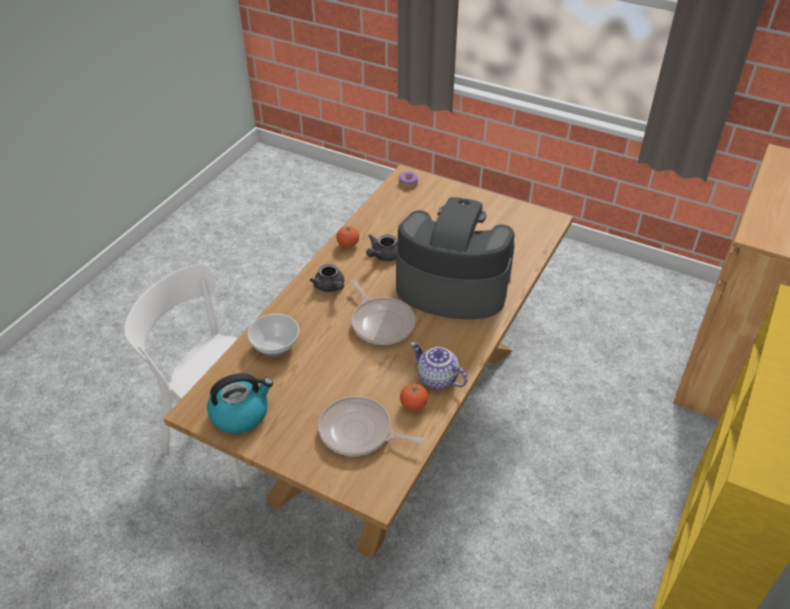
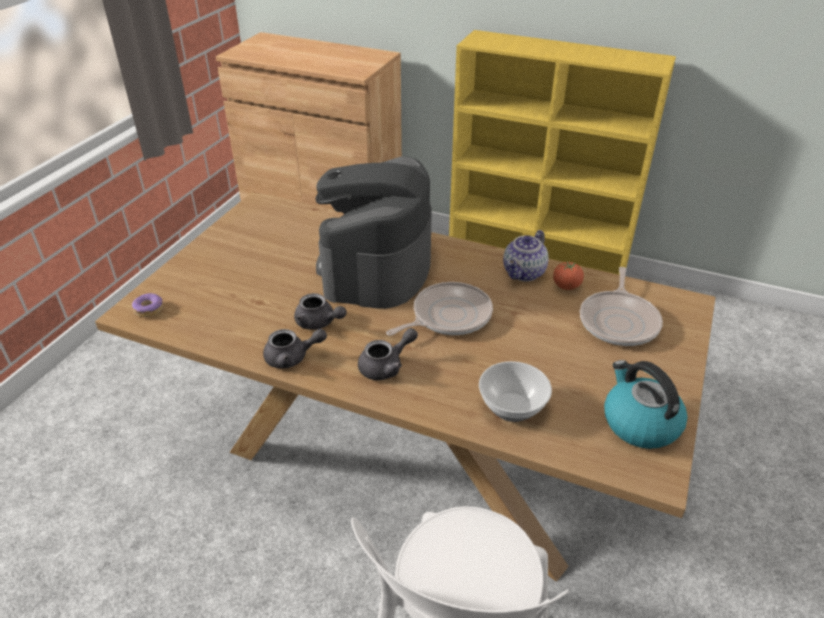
camera: 95 degrees left, 5 degrees down
(348, 245) = (292, 358): tomato -> grey teapot

